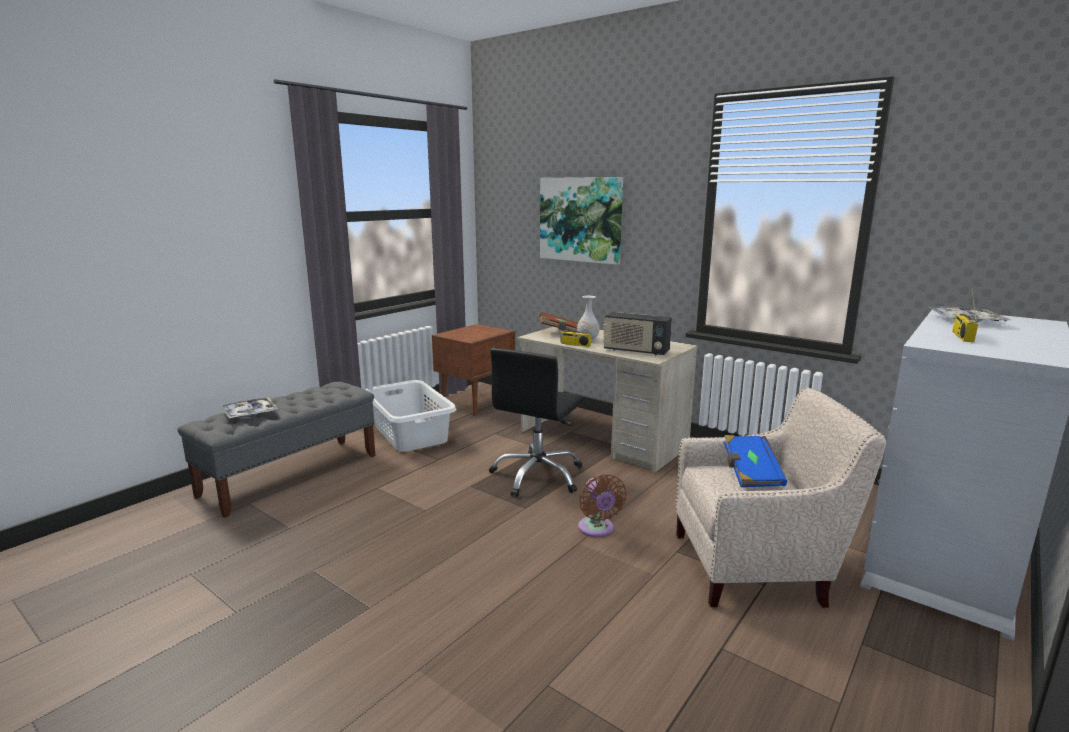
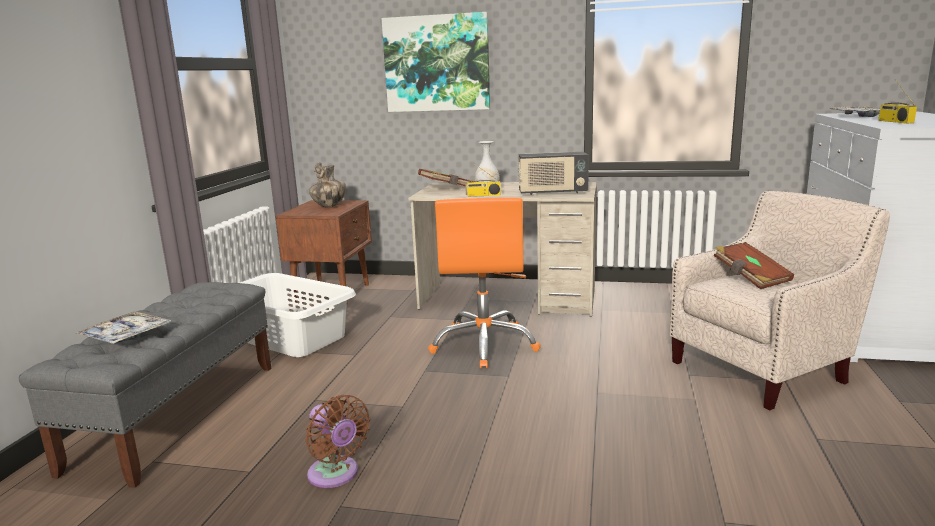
camera: 25 degrees left, 0 degrees up
(479, 332) = (329, 206): none -> vase
(538, 476) = (485, 344): black office chair -> orange office chair
(597, 530) = (600, 376): brown fan -> brown fan (336, 475)
(750, 473) = (750, 278): blue book -> brown book

